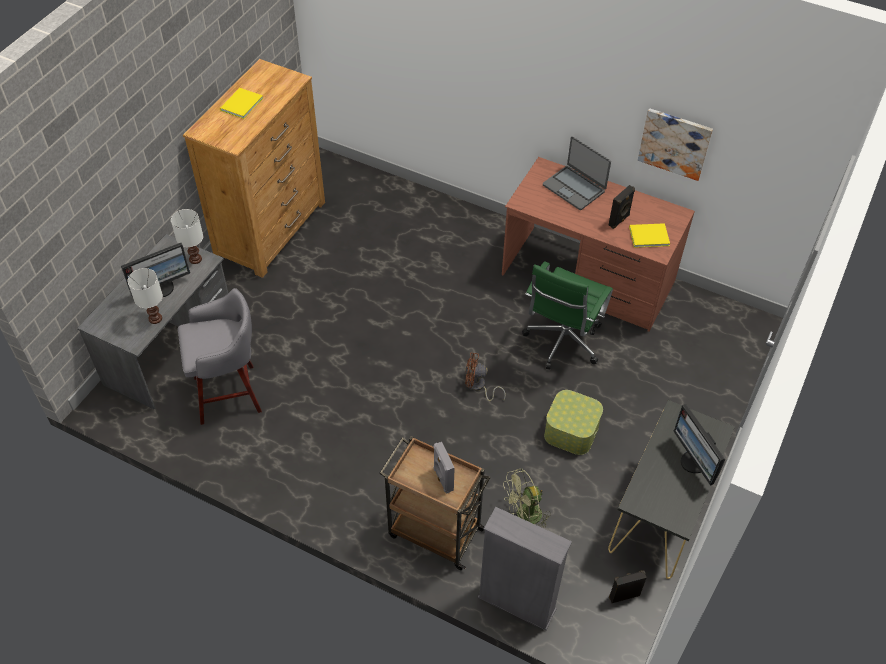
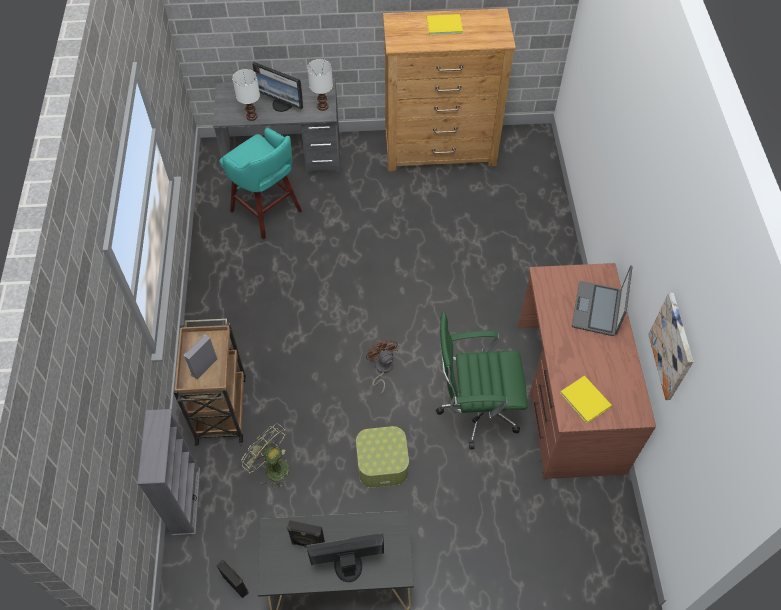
camera: 60 degrees right, 5 degrees up
(230, 394) = (267, 212): grey stool -> turquoise stool
(619, 220) = (585, 365): black speaker -> black speaker (307, 543)
(694, 462) = (347, 564): monitor -> monitor turned 45 degrees clockwise

